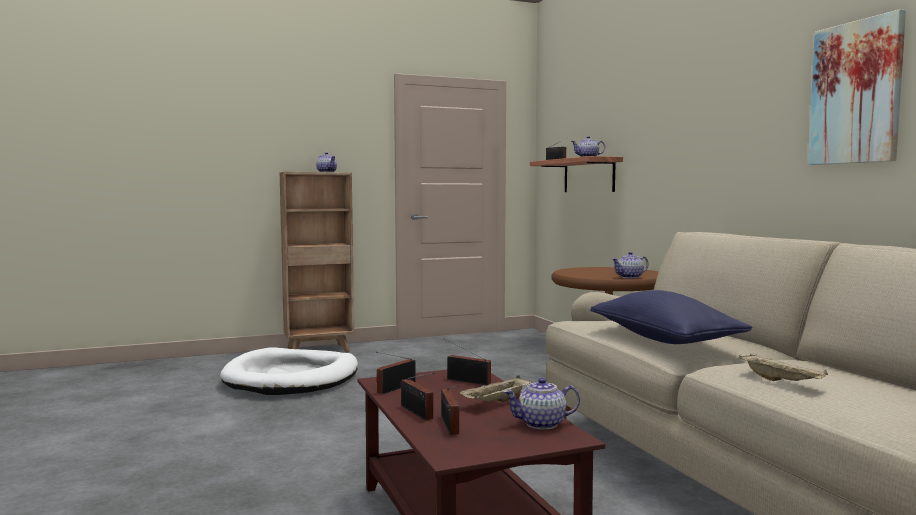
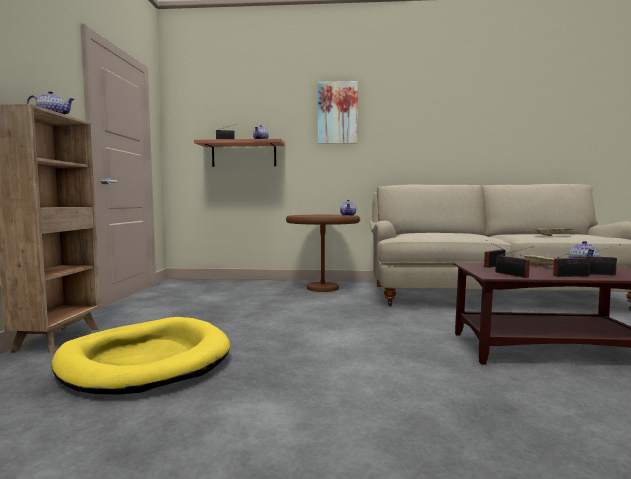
camera: 65 degrees left, 0 degrees up
(292, 378) = (145, 361): white dog bed -> yellow dog bed
(664, 339) = (462, 235): blue pillow -> none
(856, 93) = (455, 121): picture -> picture (337, 113)

